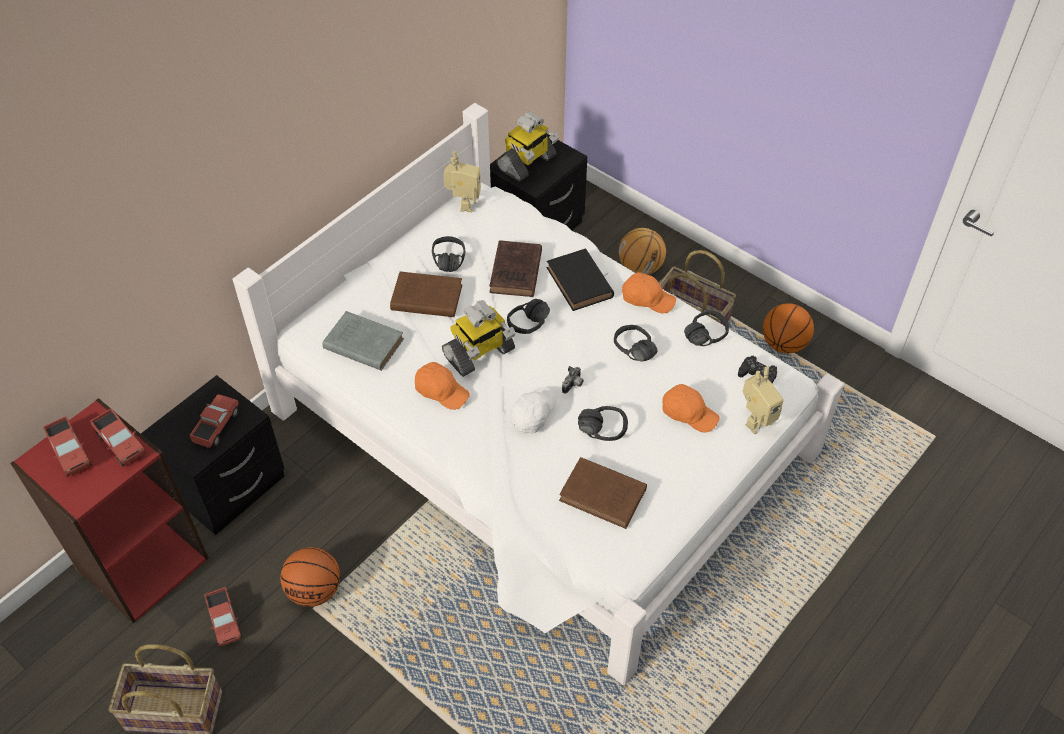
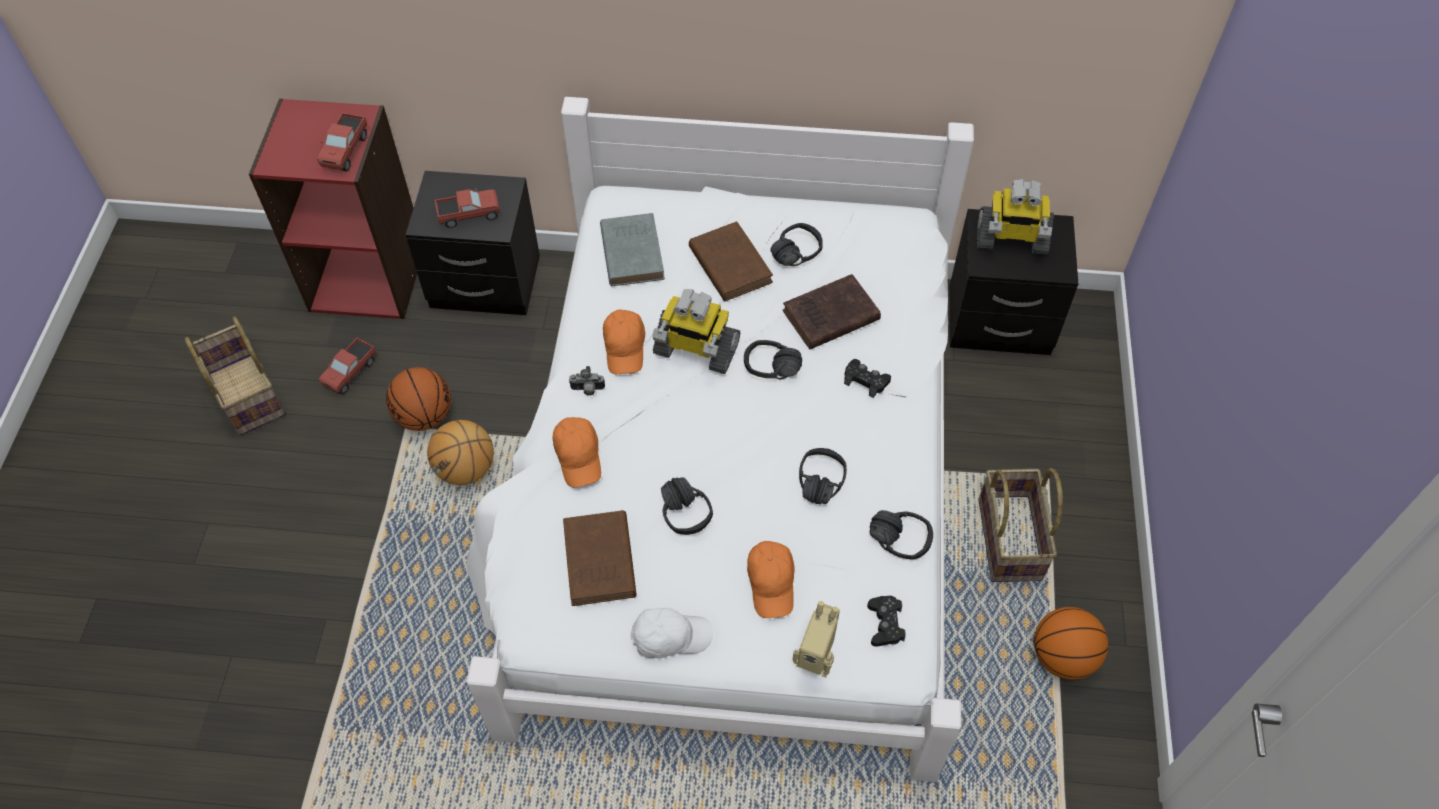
camera: 55 degrees right, 5 degrees up
(70, 453) = (314, 127): toy truck -> none
(463, 204) = (883, 218): toy robot -> none
(533, 414) = (656, 439): white cap -> white cap (670, 637)
(573, 385) = (721, 454): camera -> camera (587, 390)
(580, 284) = (865, 381): black book -> black game controller
(640, 267) = (1039, 448): basketball -> basketball (466, 469)
(647, 299) = (903, 454): orange cap -> orange cap (579, 456)

